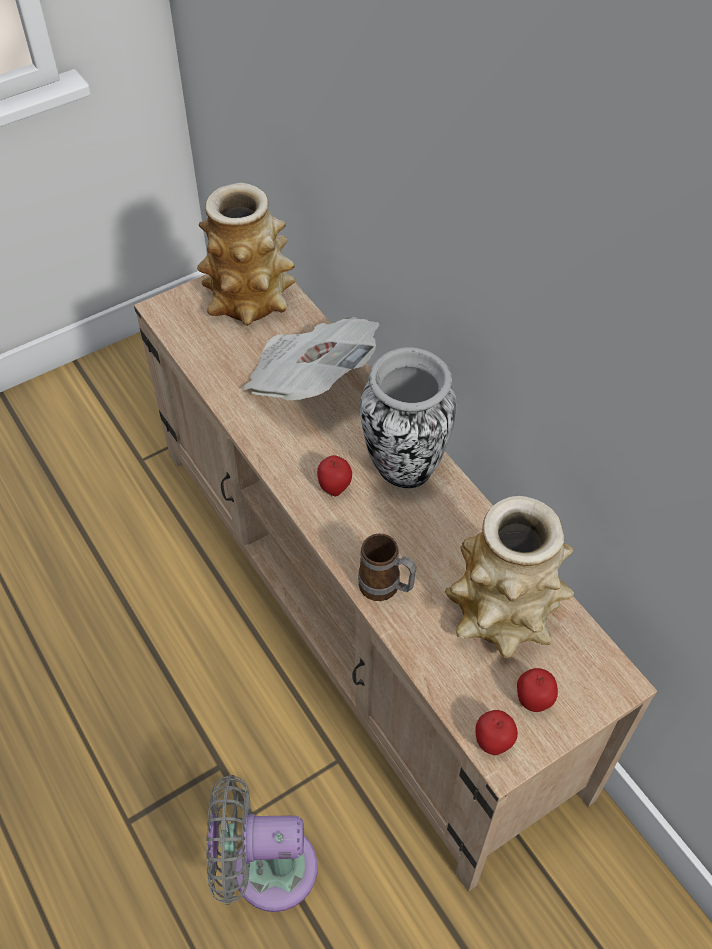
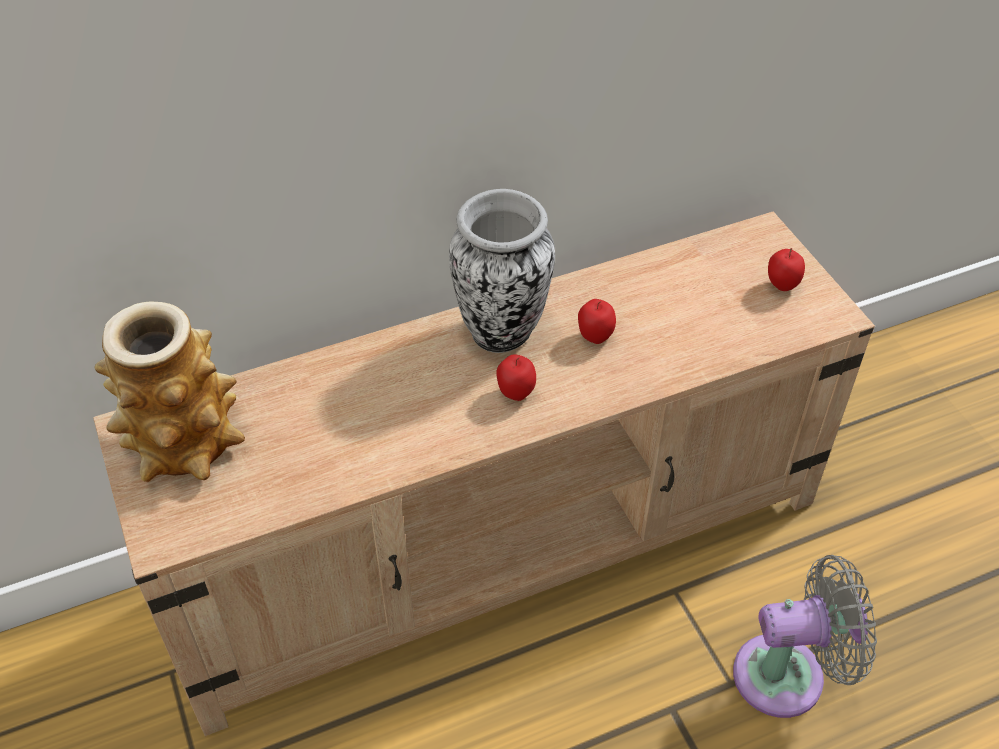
camera: 80 degrees left, 5 degrees down
(265, 868) = (788, 675): grey fan -> grey fan turned 105 degrees counterclockwise
(310, 381) = (350, 396): newspaper -> none
(386, 588) = (653, 368): mug -> none
(493, 742) = (823, 319): apple -> apple (595, 337)
(502, 614) = (690, 290): vase -> none

